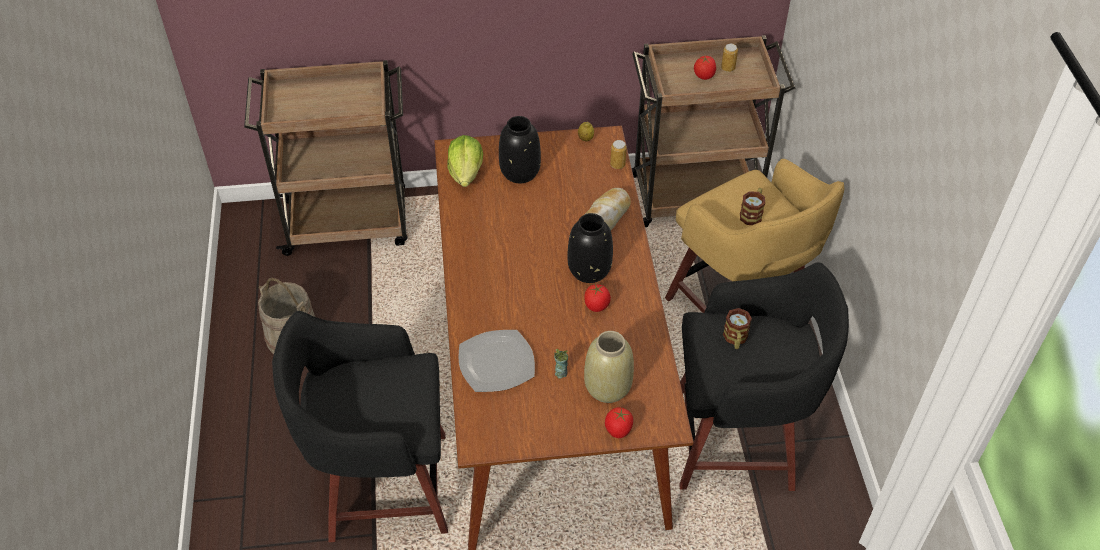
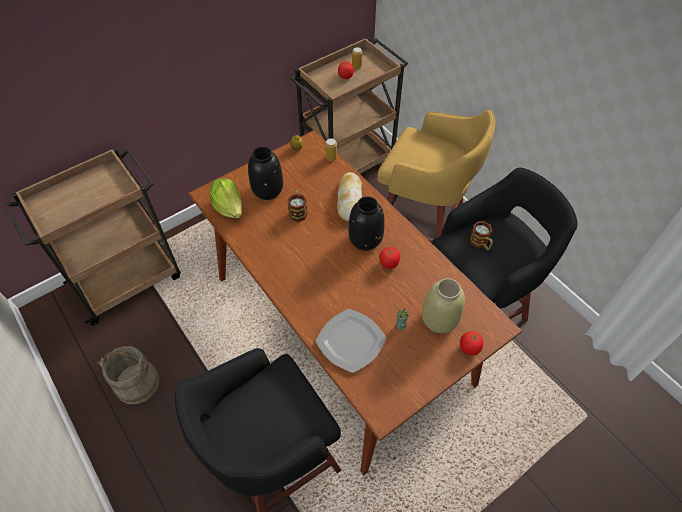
camera: 30 degrees left, 5 degrees up
(752, 213) = (429, 155): mug -> mug (298, 211)

